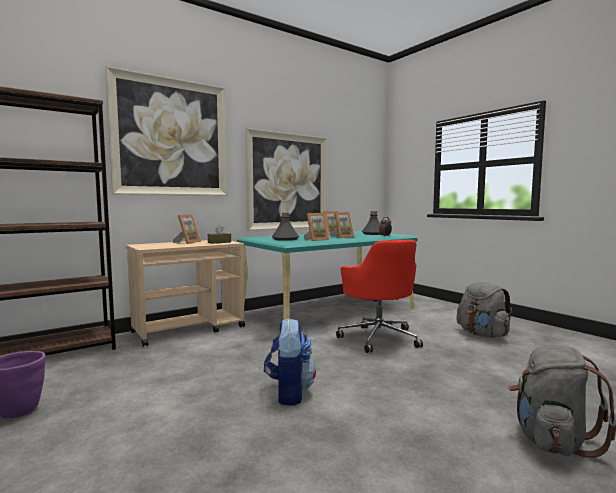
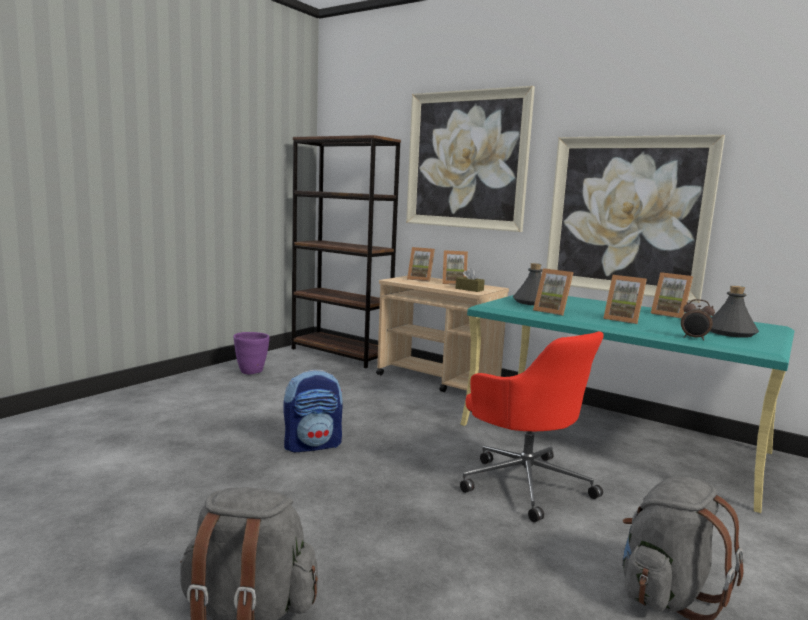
camera: 70 degrees right, 5 degrees up
(156, 244) = (420, 279): none -> picture frame
(379, 337) = (524, 483): red office chair -> red office chair turned 90 degrees counterclockwise

